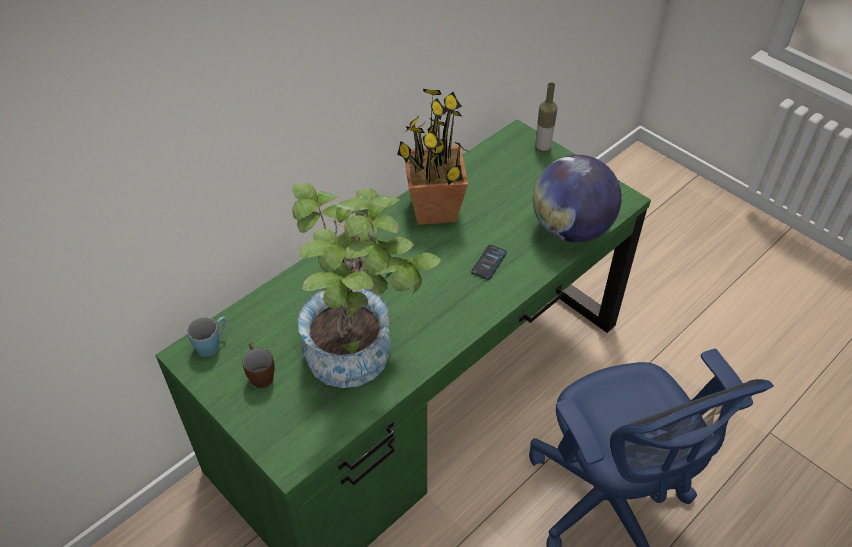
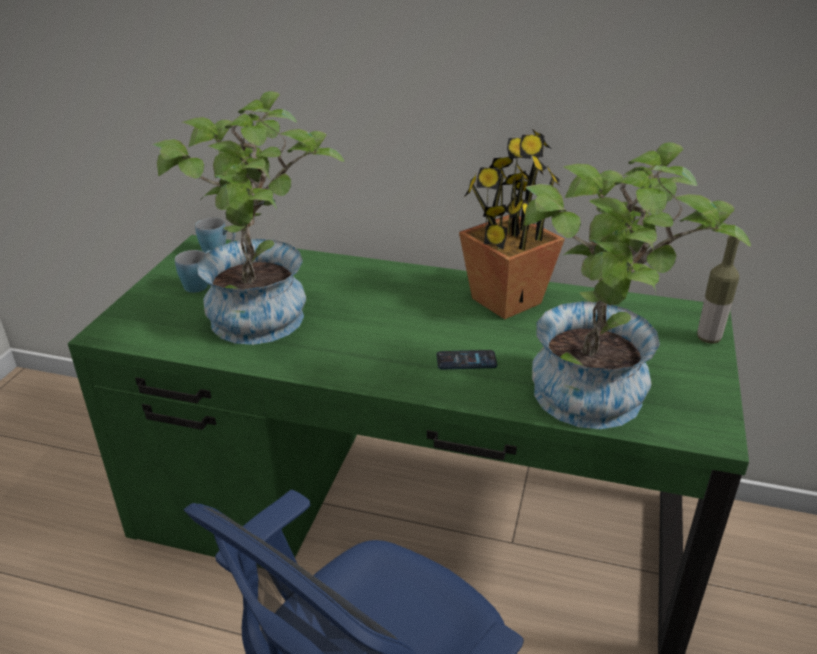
camera: 60 degrees right, 15 degrees down
(260, 374) = (200, 284): brown mug -> blue mug
(571, 229) = (594, 405): globe -> potted plant

